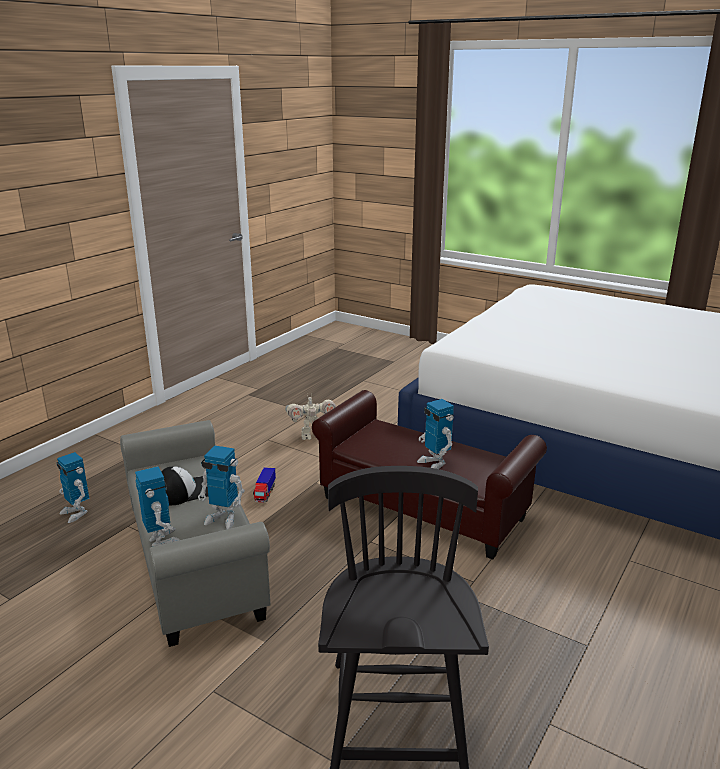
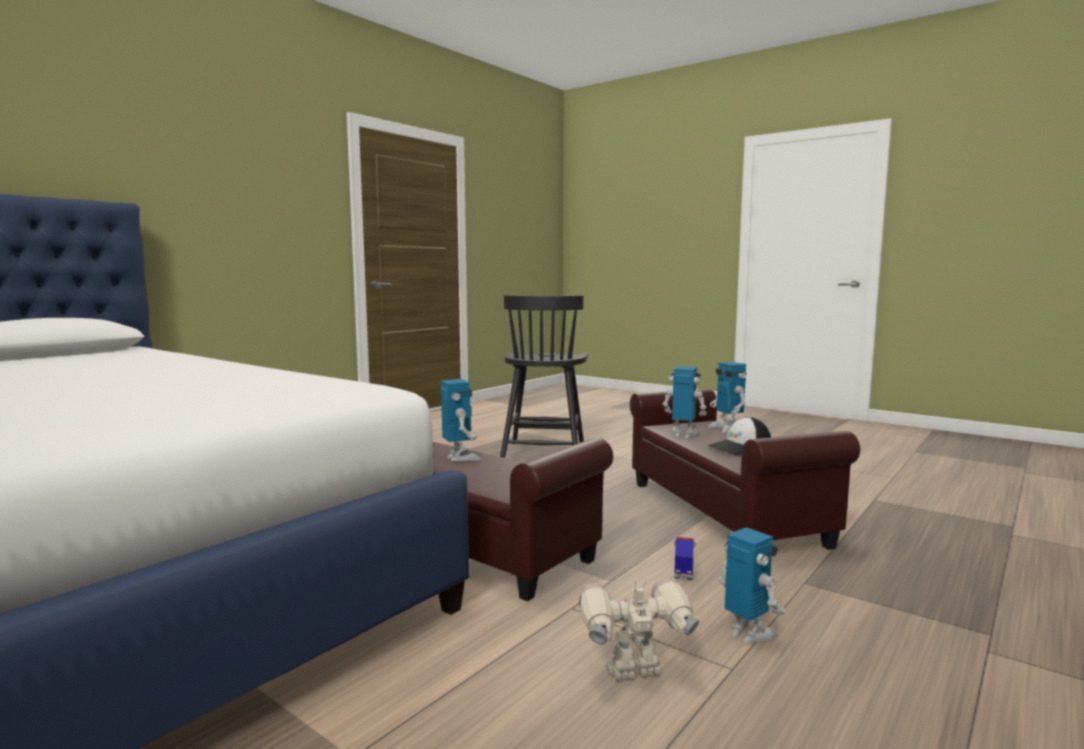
camera: 175 degrees left, 15 degrees down
(76, 513) = (929, 557): toy robot -> toy robot (748, 634)
(194, 564) = (724, 512): grey ottoman -> brown ottoman

